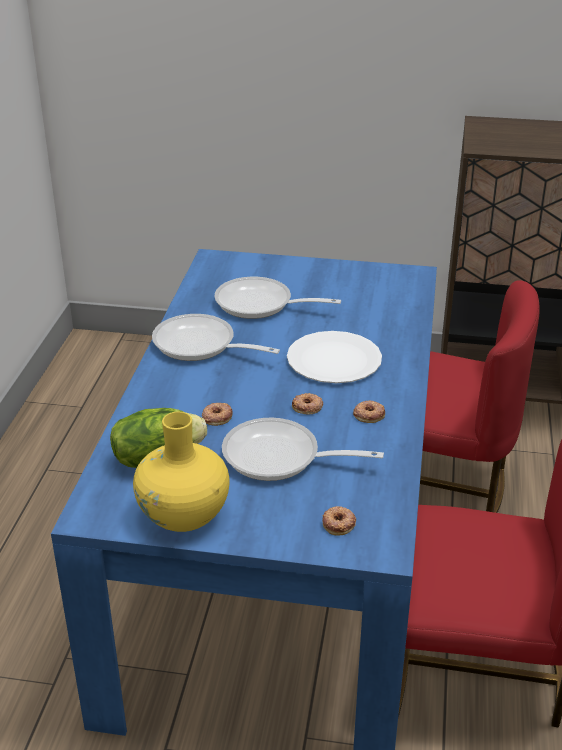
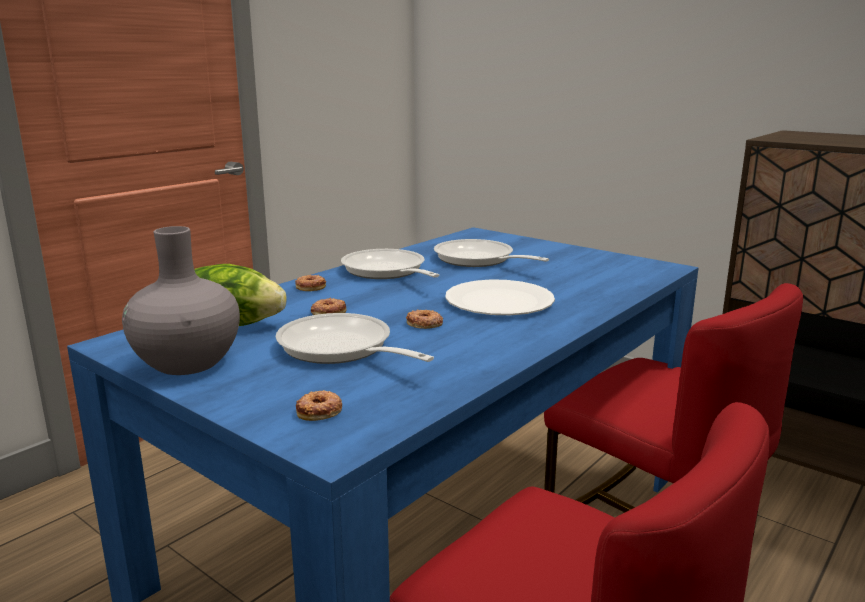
camera: 30 degrees right, 15 degrees down
(183, 514) = (187, 363): yellow vase -> grey vase
(369, 414) = (481, 342): donut -> donut (311, 286)

